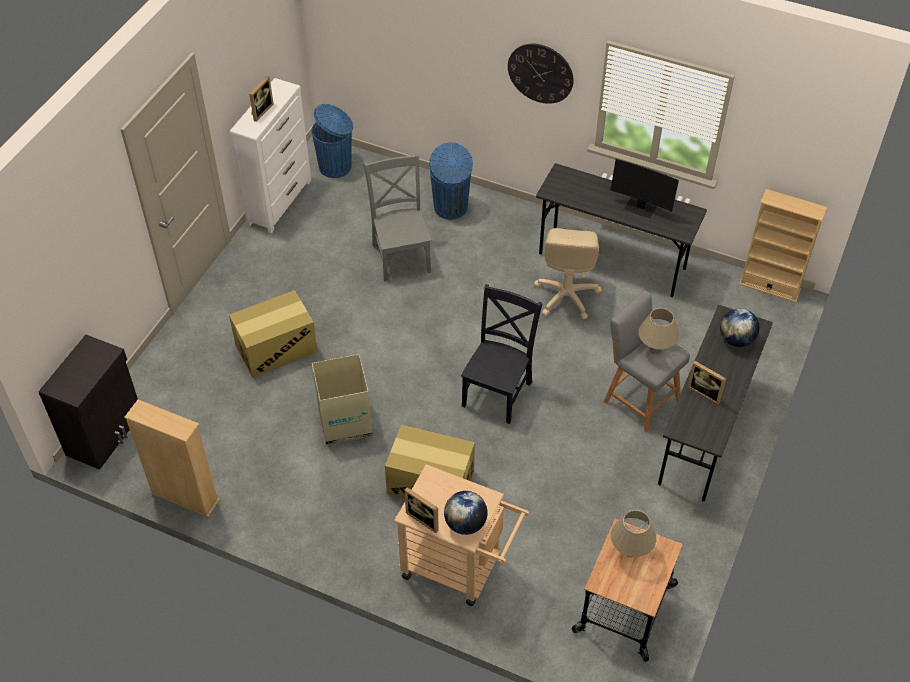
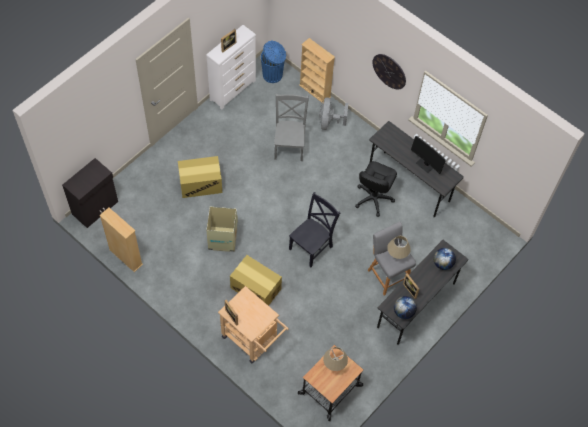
camera: 15 degrees right, 10 degrees up
(451, 208) = (329, 122): blue trash can -> grey fan
(465, 524) = (253, 325): globe -> globe (403, 312)
(566, 296) = (373, 198): beige office chair -> black office chair
(769, 286) = (494, 227): beige bookcase -> beige bookcase (315, 91)

